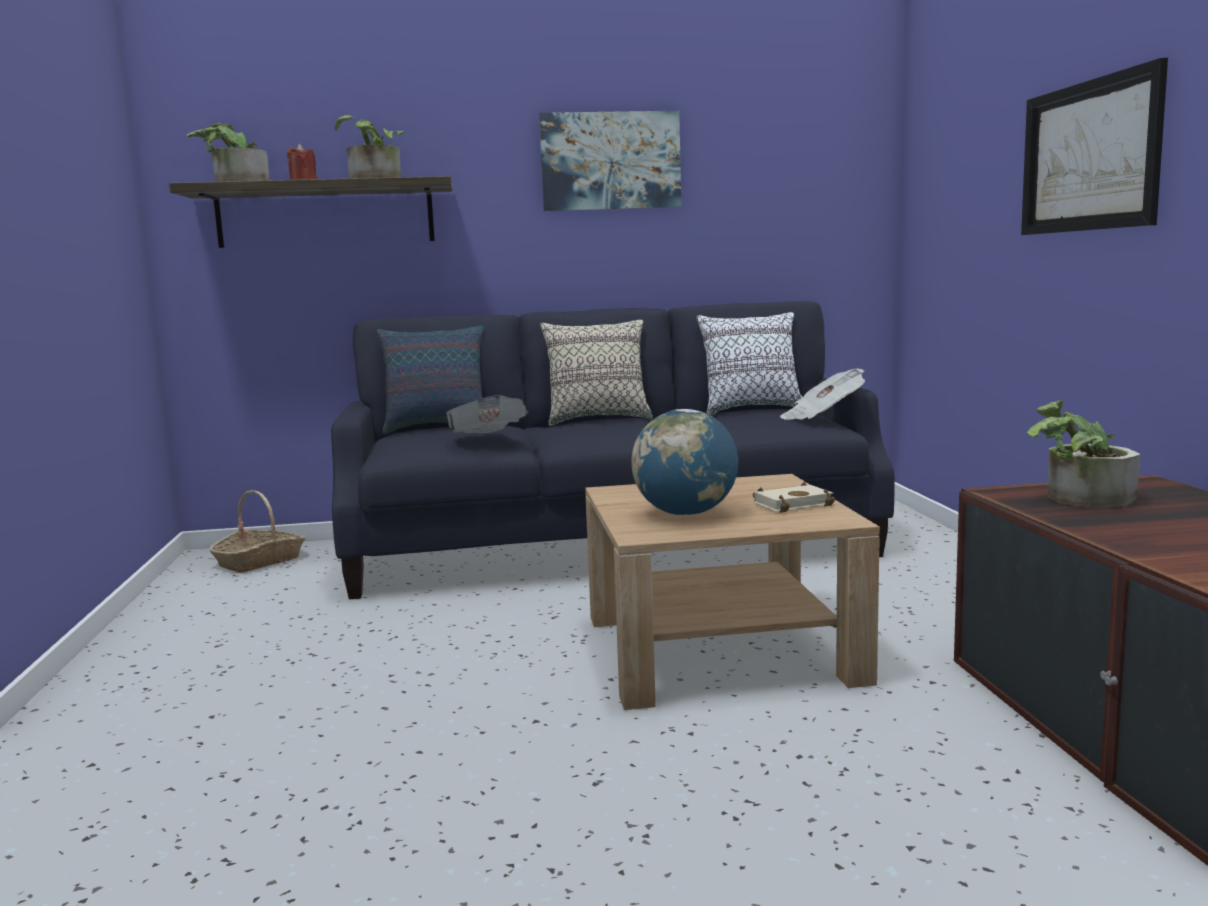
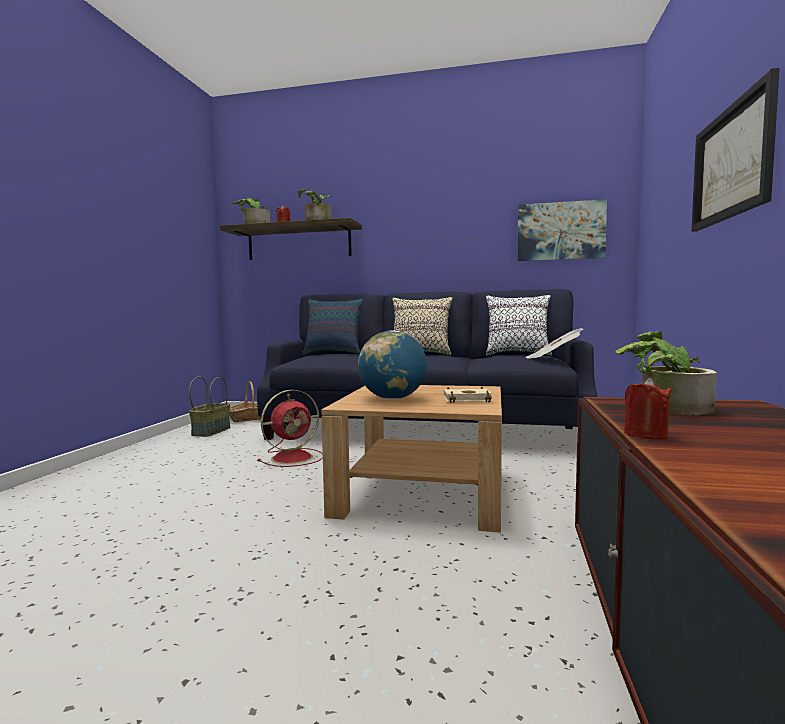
camera: 20 degrees right, 5 degrees down
(218, 597) = (211, 431): none -> basket
(449, 624) = (294, 457): none -> red fan
(488, 439) = (344, 358): newspaper -> none
(610, 161) = (448, 210): picture -> picture (560, 231)
(1116, 542) = (645, 435): none -> red candle

